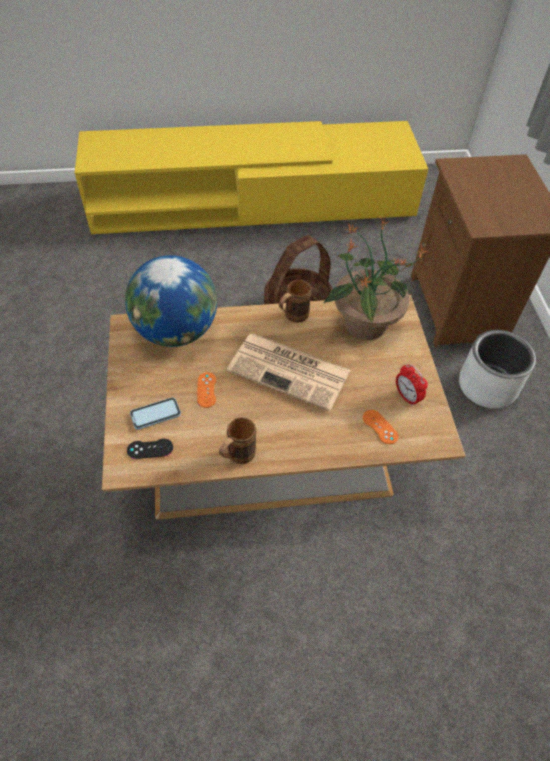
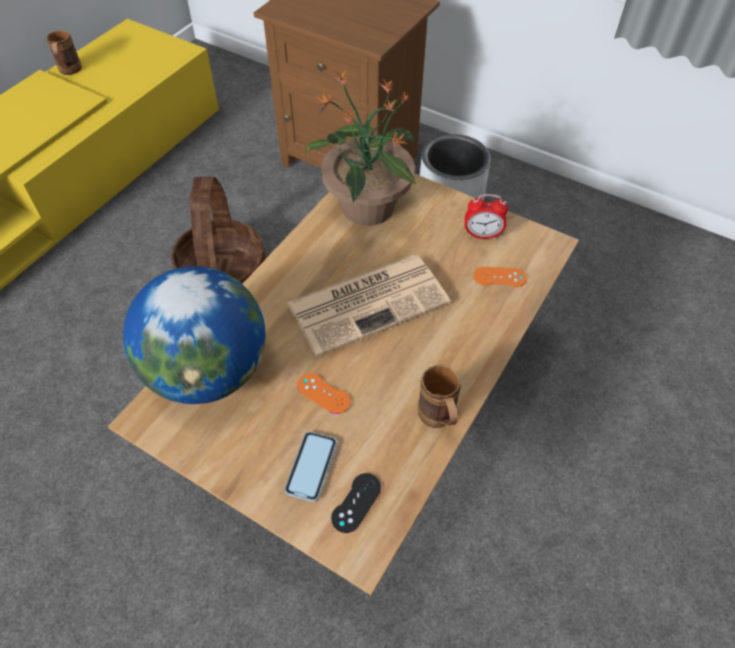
camera: 50 degrees left, 0 degrees up
(292, 317) = (300, 256): brown mug -> brown mug (69, 72)

